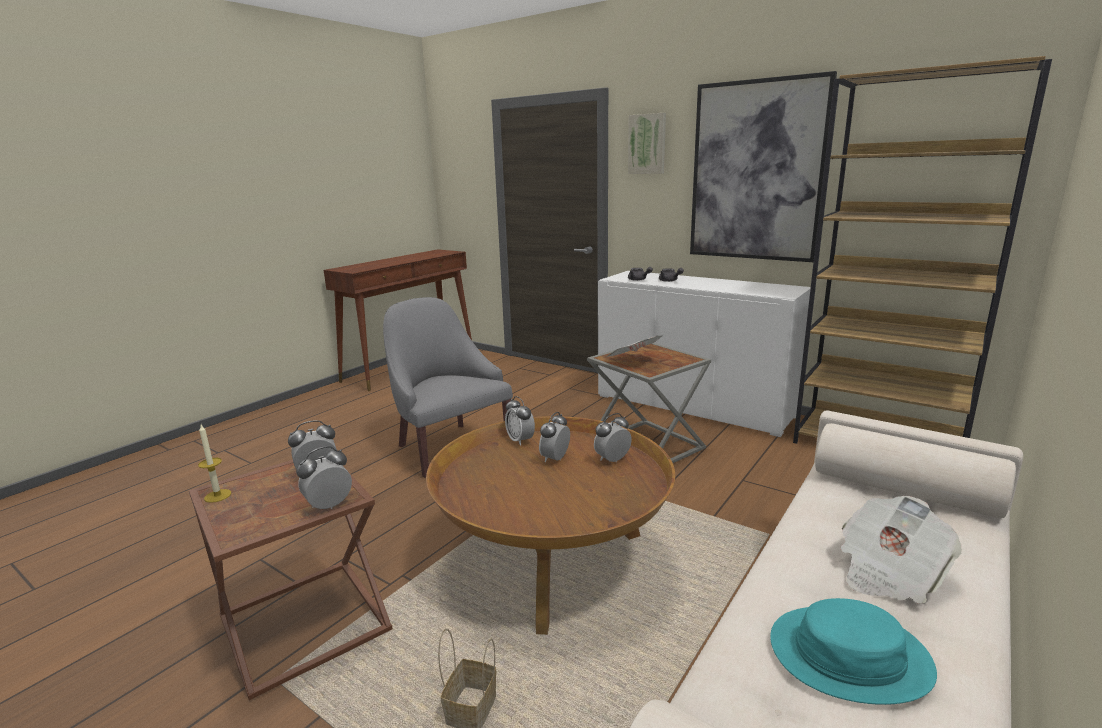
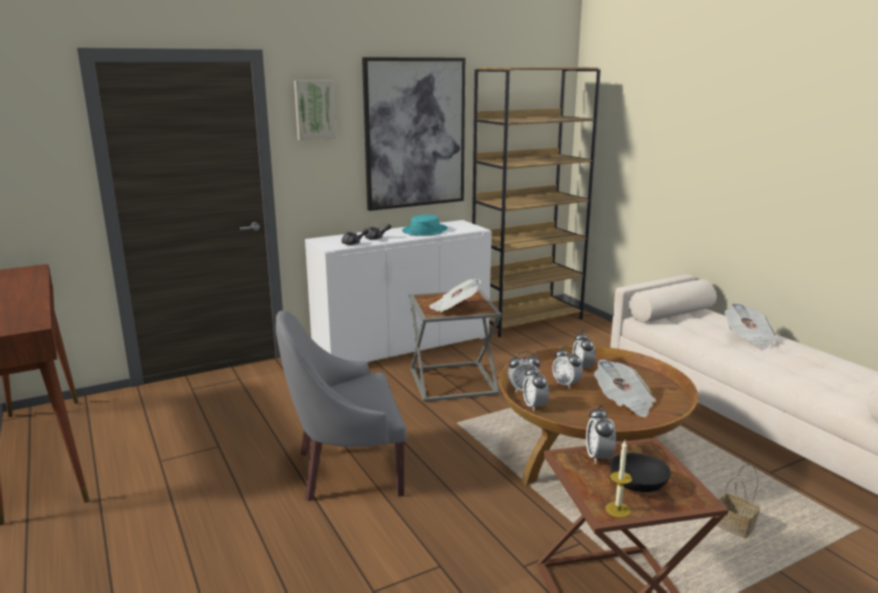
camera: 65 degrees left, 0 degrees up
(264, 500) = (637, 485): none -> black bowl
(329, 505) = (661, 455): alarm clock -> alarm clock (534, 406)
(535, 498) = (623, 403): none -> newspaper
(849, 655) = (808, 365): turquoise hat -> turquoise hat (424, 231)

